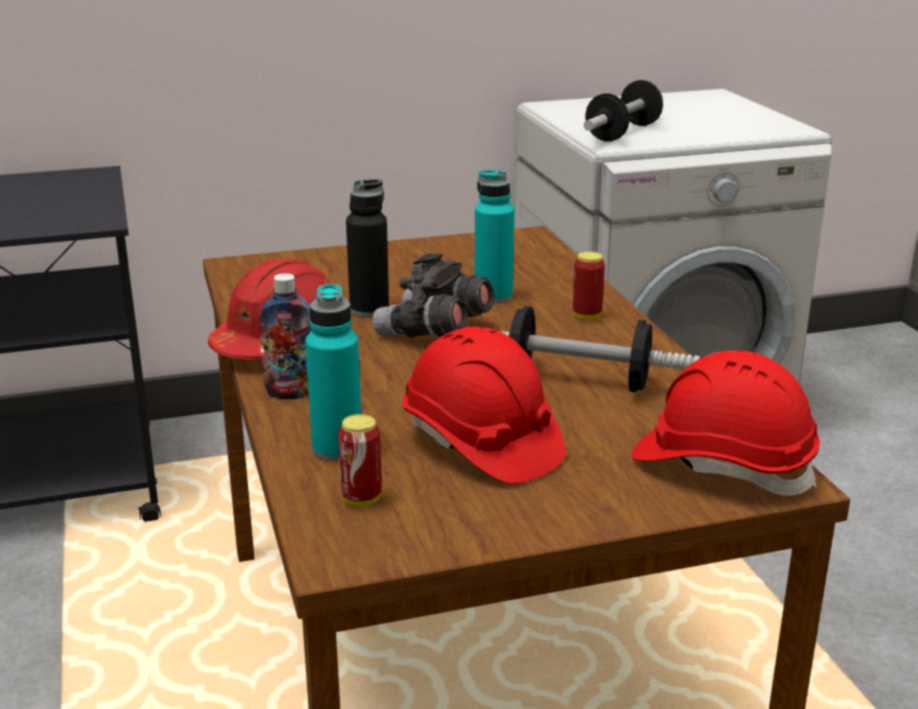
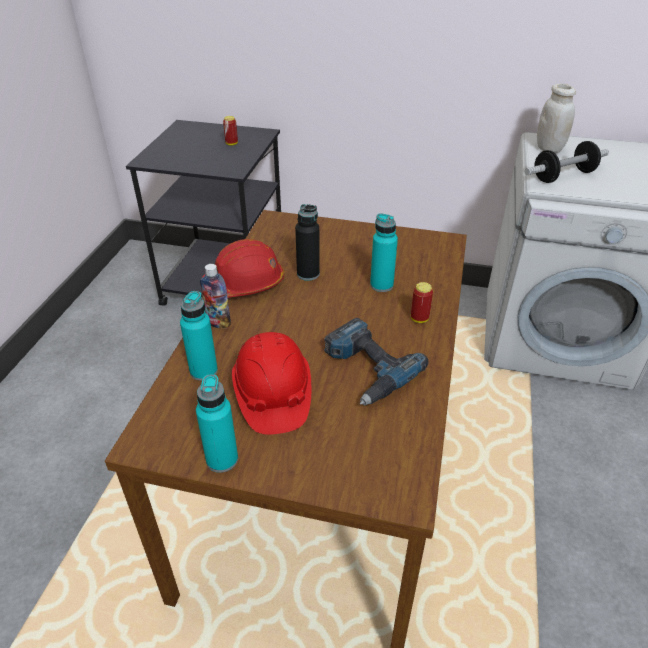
camera: 30 degrees right, 15 degrees up
(361, 499) = (184, 411): can -> can (231, 144)
(434, 333) = (324, 303): grey binoculars -> none
(491, 529) = (222, 459): none -> turquoise bottle
(572, 112) = (549, 148): none -> white jar
(578, 381) = (366, 369): dumbbell -> power drill
(722, 465) = (382, 469): red hard hat -> none

